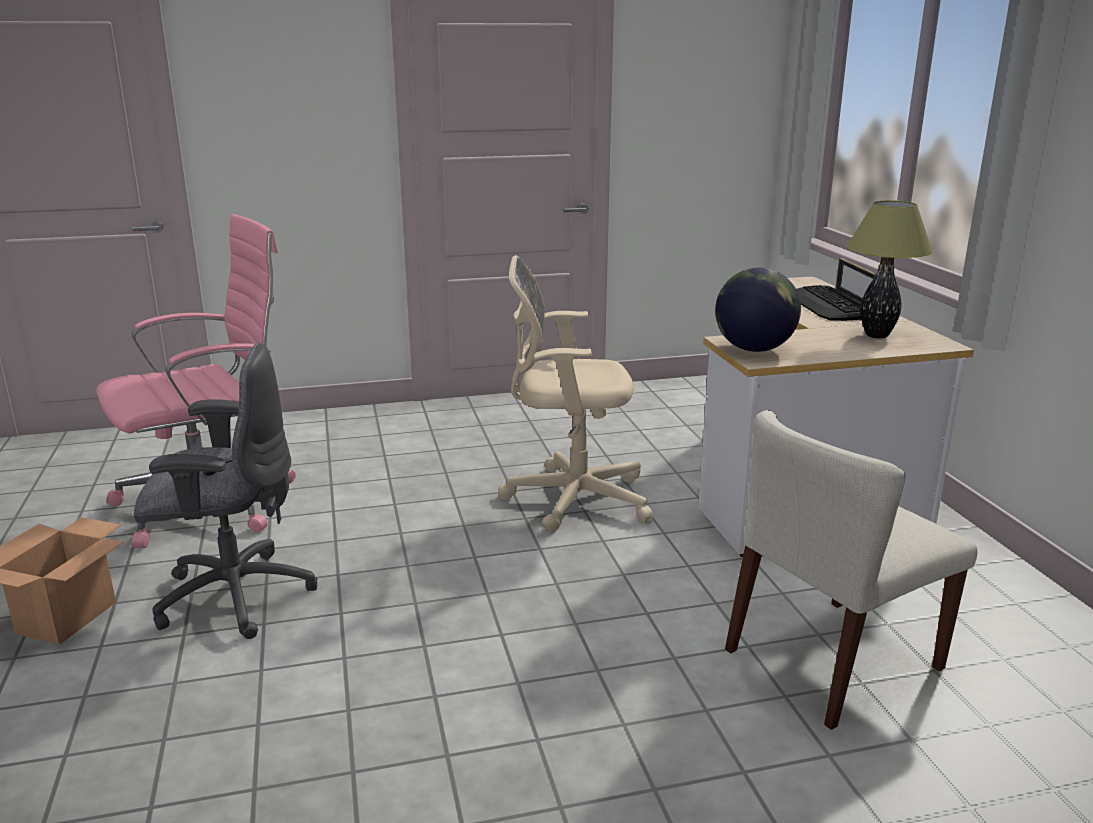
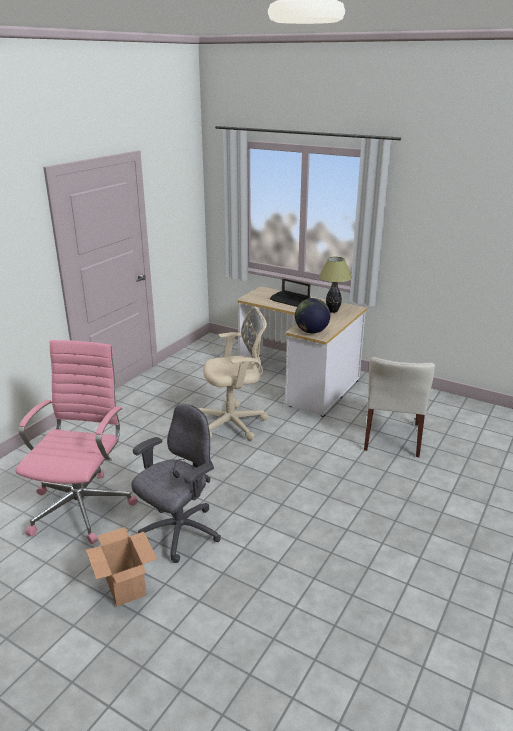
camera: 45 degrees left, 5 degrees up
(570, 498) = (234, 423): beige office chair -> beige office chair turned 150 degrees counterclockwise

